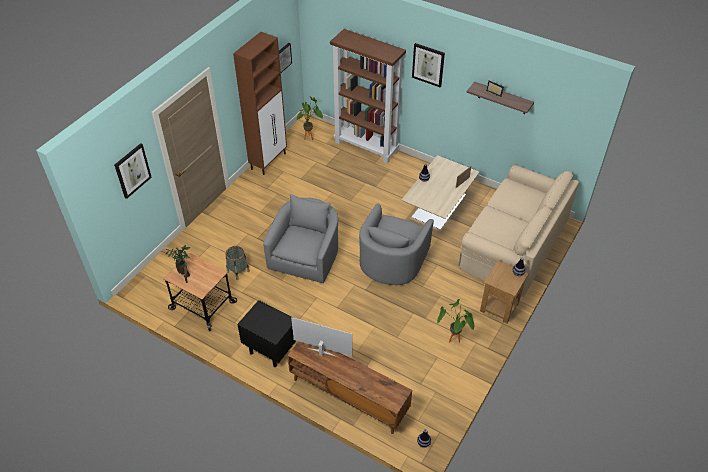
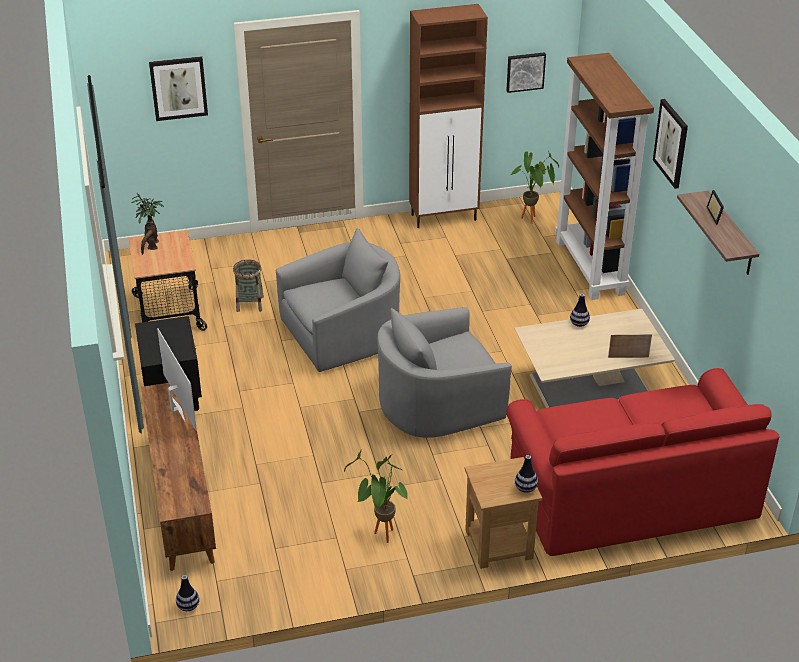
camera: 45 degrees right, 10 degrees down
(513, 244) = (630, 491): beige sofa -> red sofa

